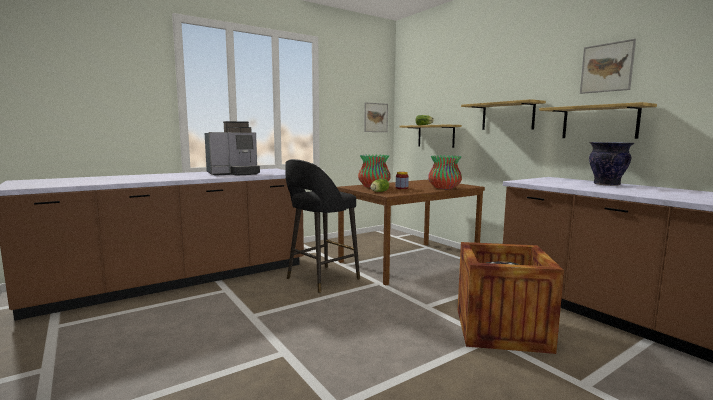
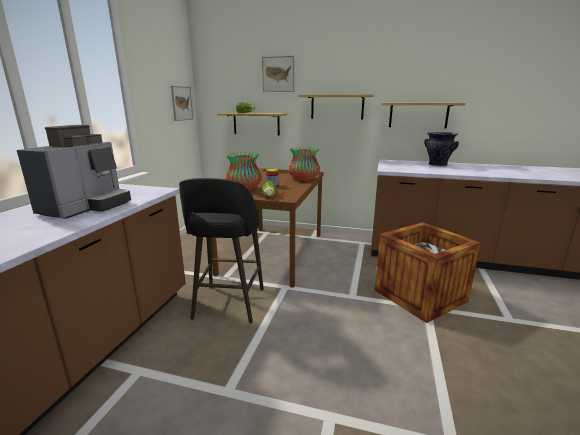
camera: 40 degrees left, 10 degrees up
(606, 67) = (425, 71): picture -> picture (278, 74)

